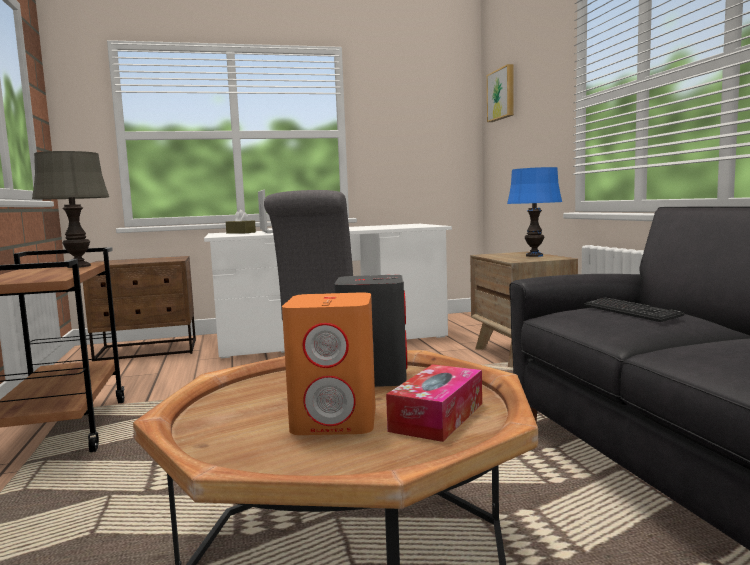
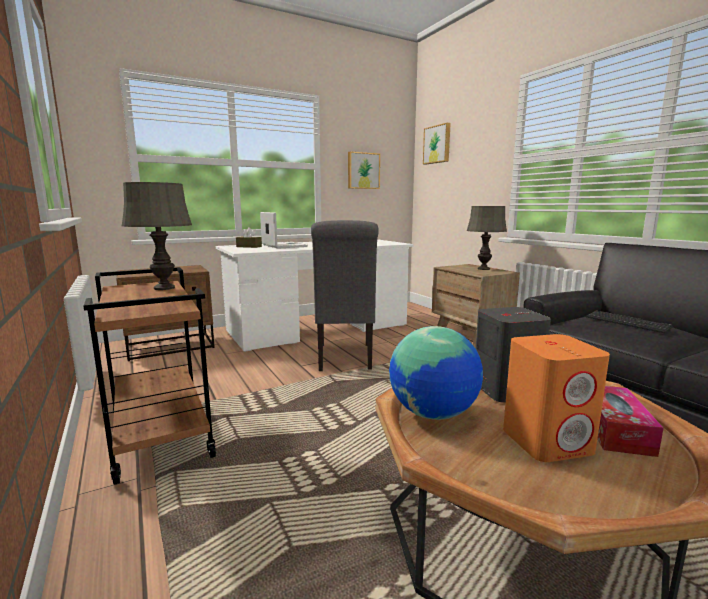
camera: 15 degrees left, 5 degrees up
(251, 392) = (434, 414): none -> globe
(405, 136) = (363, 171): none -> picture
(534, 255) = (483, 269): blue table lamp -> grey table lamp

